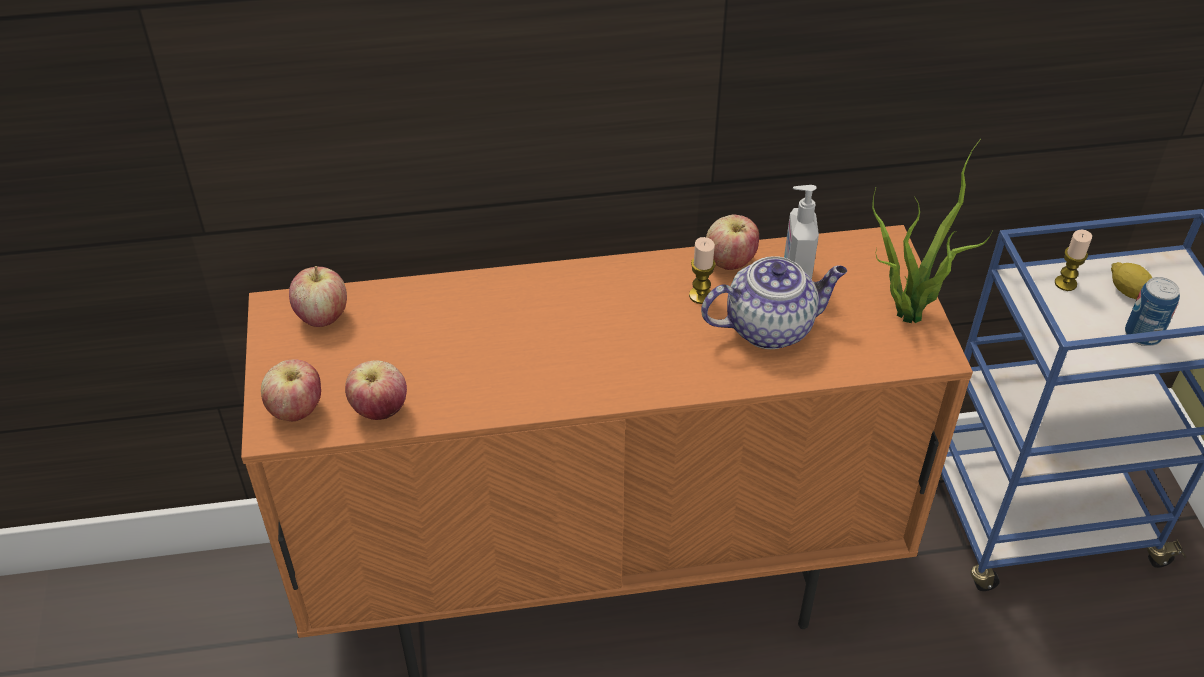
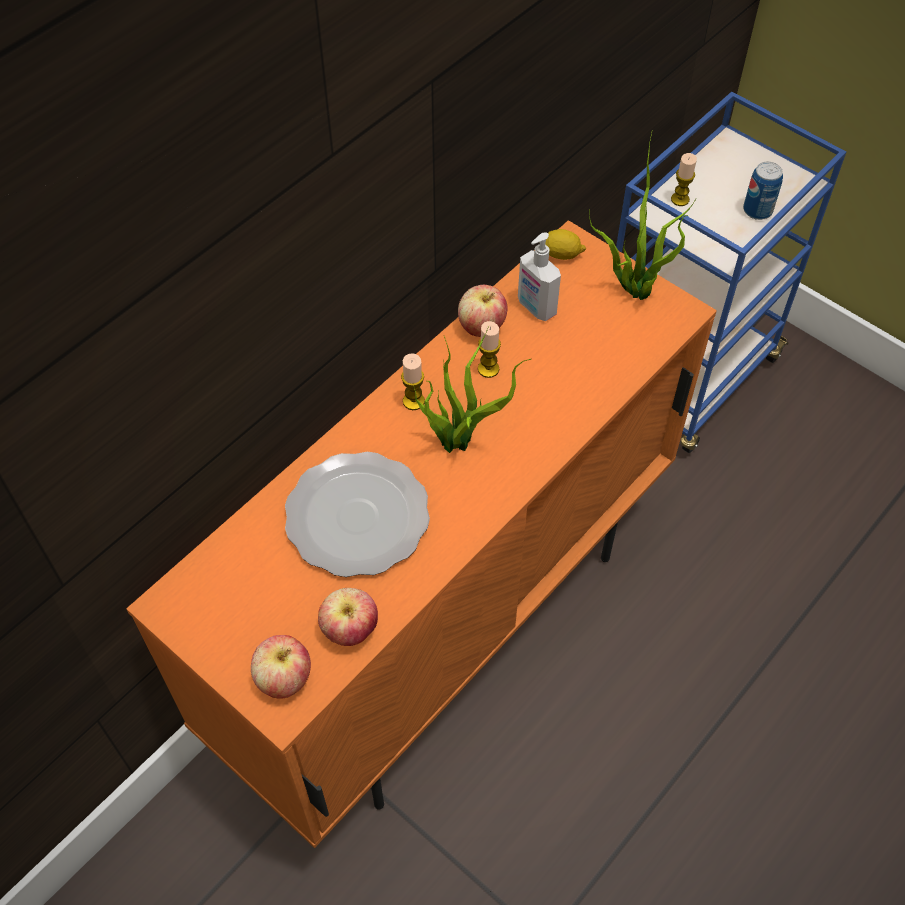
camera: 40 degrees left, 10 degrees up
(322, 316) = (215, 585): apple -> none
(473, 335) = (355, 516): none -> plate
(611, 282) = (413, 401): none -> candle
(617, 333) = (460, 440): none -> potted plant
(771, 327) = (560, 362): teapot -> none
(1128, 292) = (722, 182): lemon -> lemon (561, 254)

